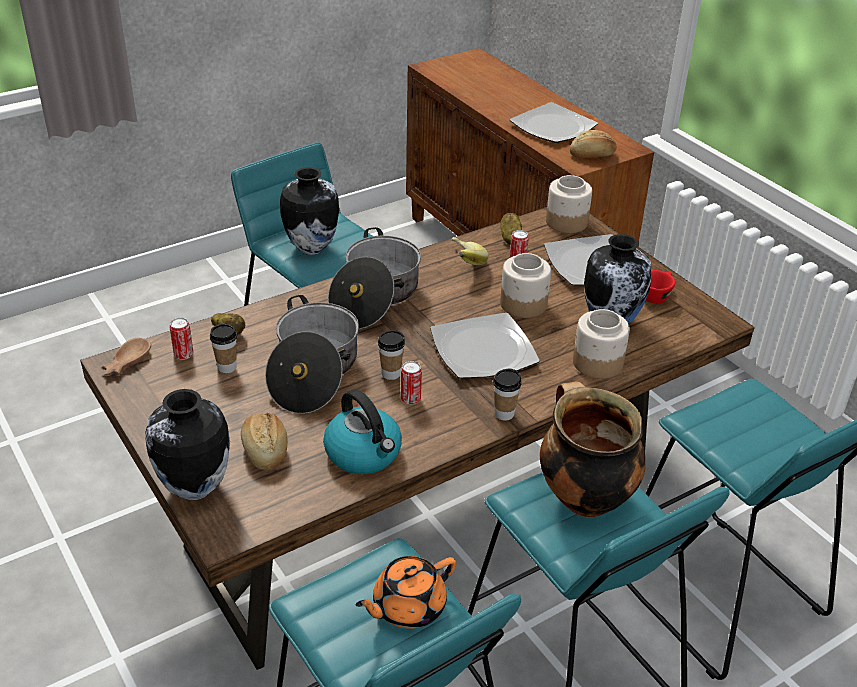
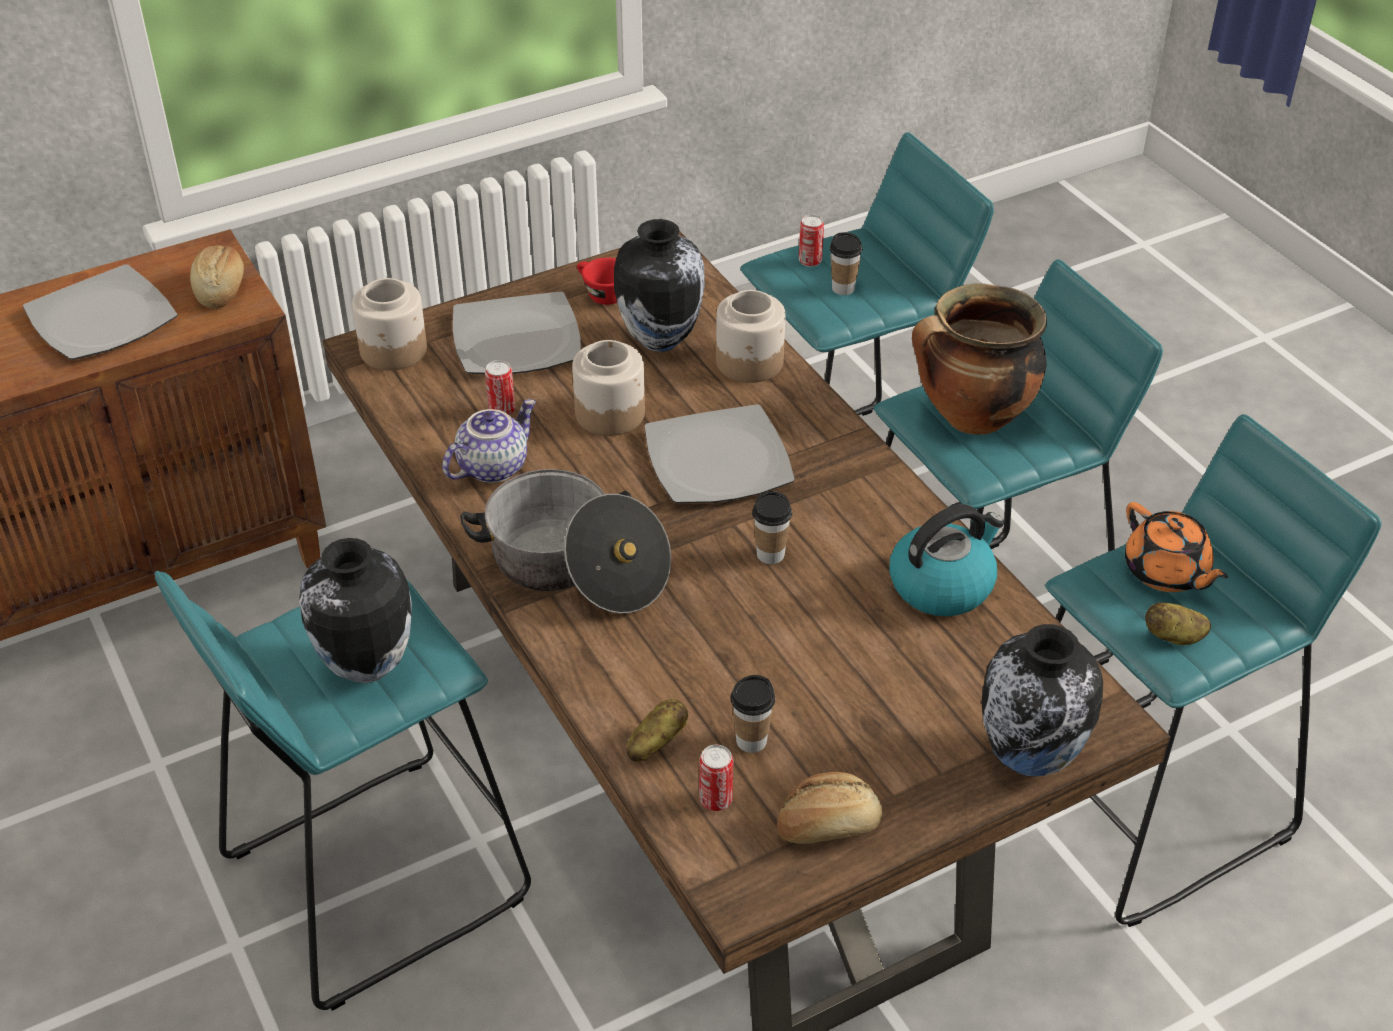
camera: 85 degrees left, 5 degrees up
(125, 362) = (736, 878): brown bowl -> none
(265, 450) = (943, 686): bread -> bread (827, 825)
(313, 373) = (767, 637): cooking pot -> none
(410, 399) = (826, 537): can -> can (810, 261)
(463, 264) = (492, 466): banana -> teapot
(504, 414) = (855, 452): cup -> cup (843, 288)
(510, 238) = (427, 411): potato -> potato (1174, 637)

